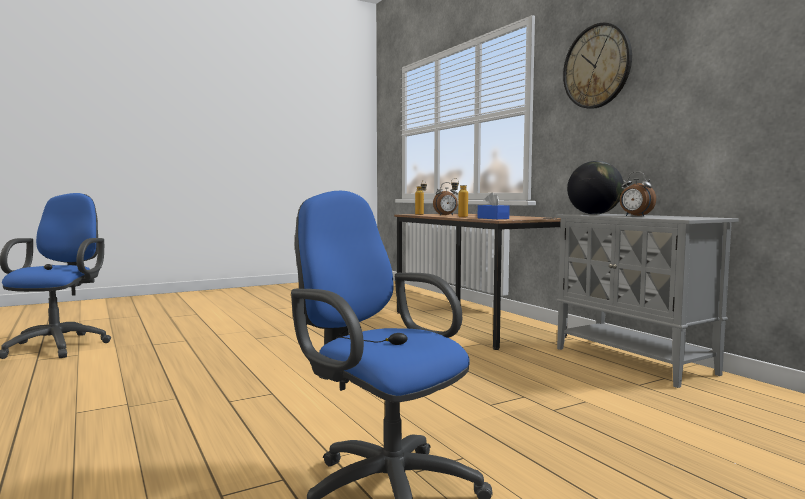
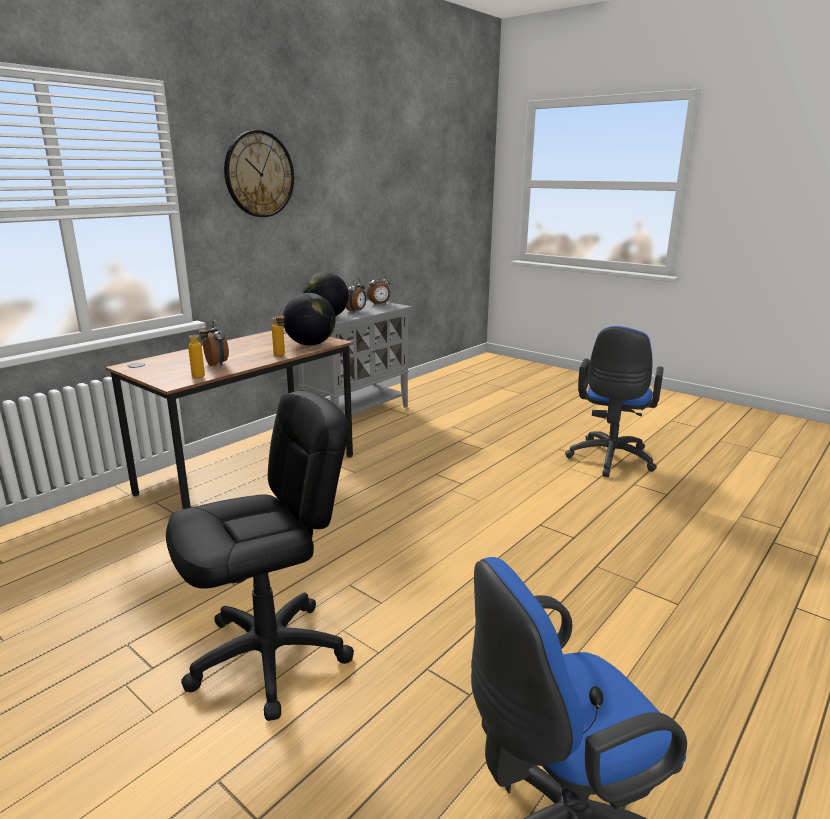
camera: 110 degrees left, 15 degrees up
(251, 320) = (270, 657): none -> black office chair
(493, 218) = (310, 344): blue tissue box -> globe
(692, 217) = (379, 304): none -> alarm clock

